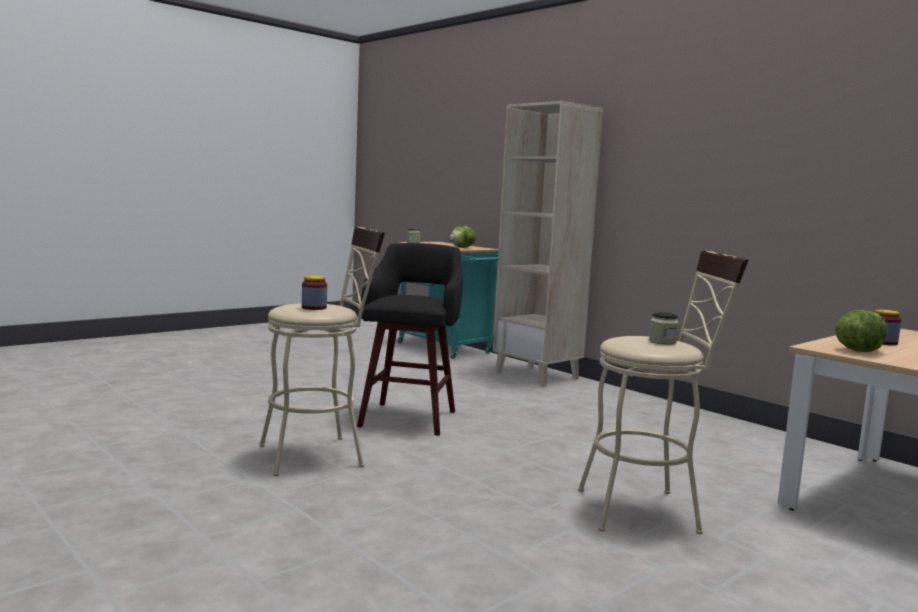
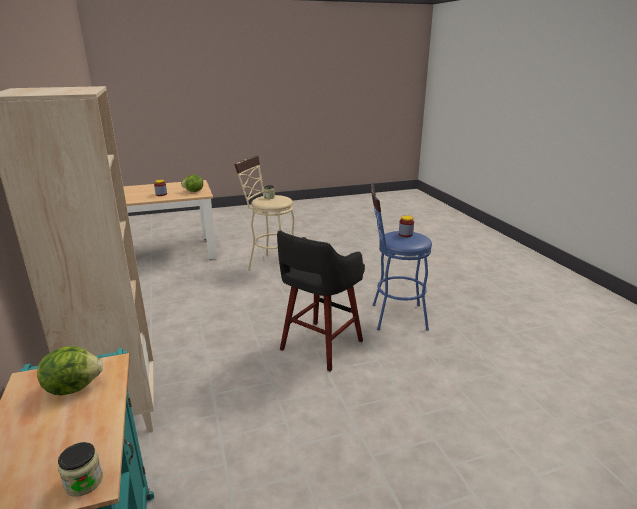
camera: 155 degrees left, 15 degrees up
(320, 454) = (393, 317): beige stool -> blue stool

